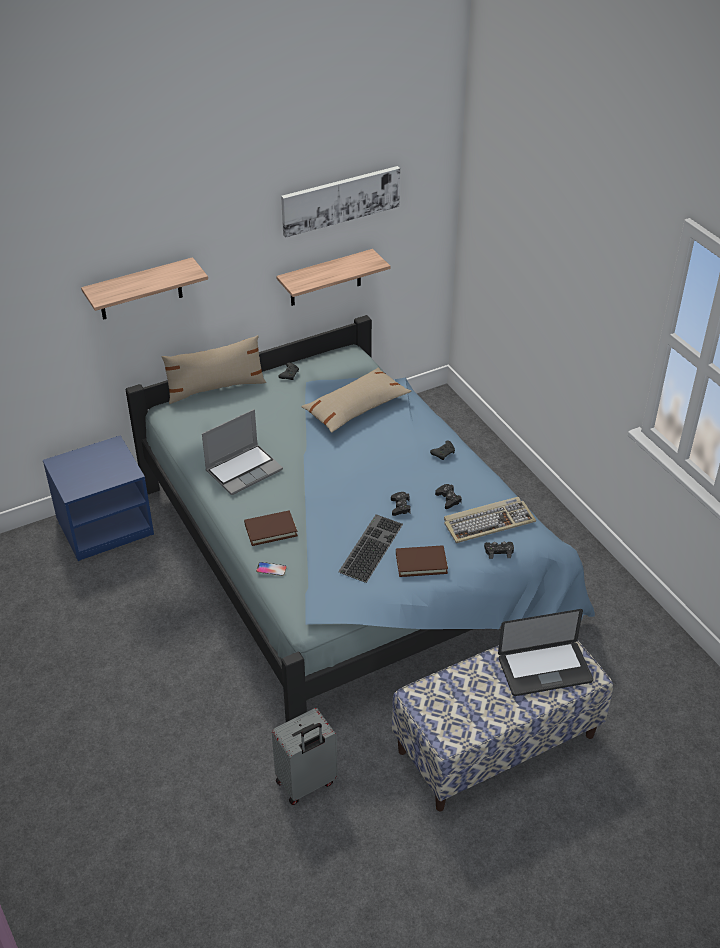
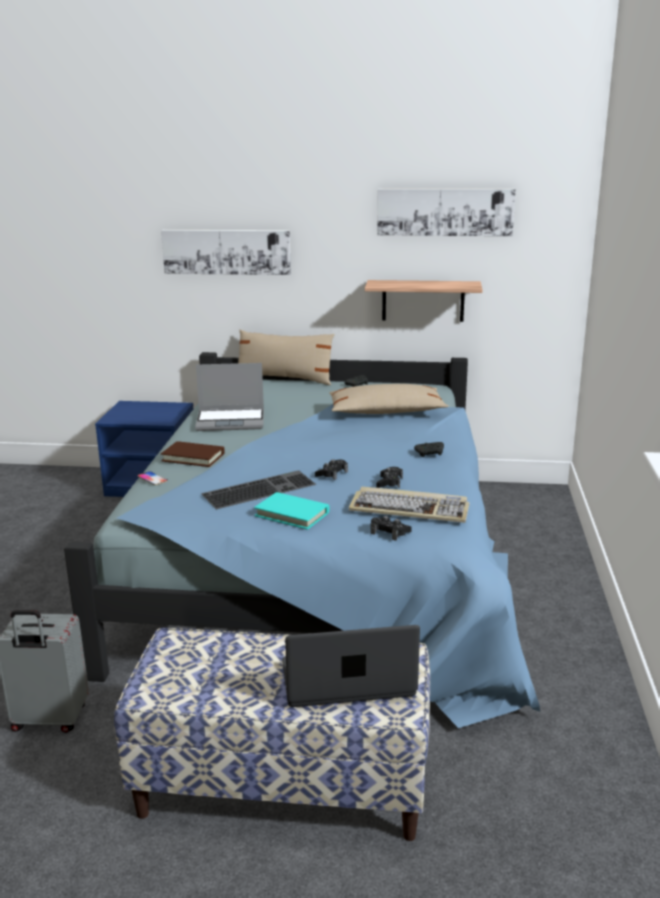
camera: 35 degrees right, 20 degrees down
(140, 290) = (227, 251): shelf -> picture
(421, 563) = (292, 514): brown book -> turquoise book
(544, 670) = (347, 680): laptop -> laptop turned 150 degrees clockwise

